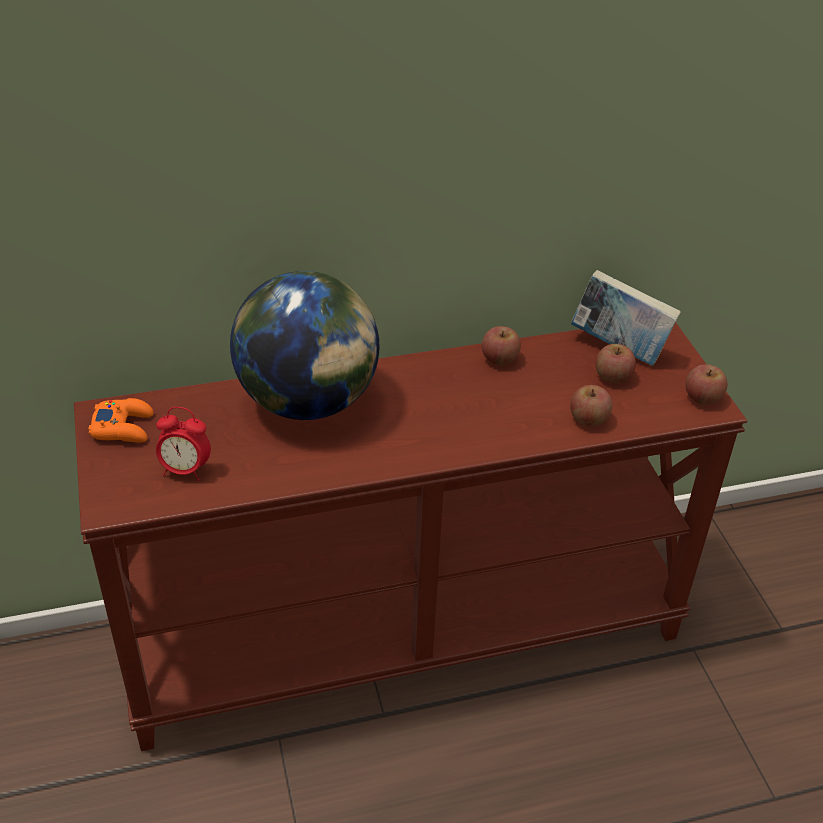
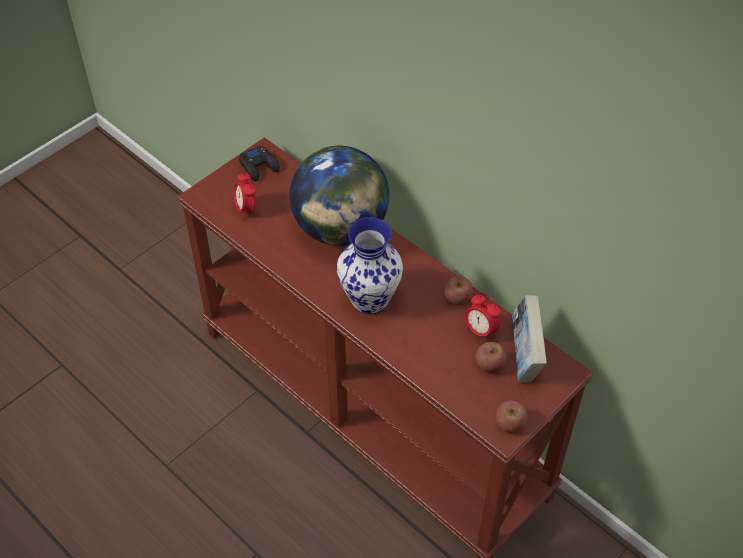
camera: 60 degrees right, 10 degrees up
(123, 427) = (259, 167): orange game controller -> black game controller
(445, 425) = (370, 300): none -> vase
(560, 363) = (480, 331): none -> alarm clock
(588, 419) = (434, 368): apple -> none

